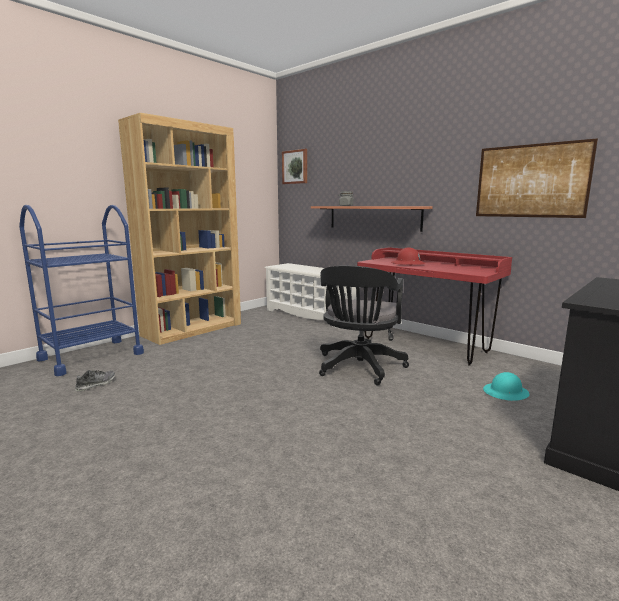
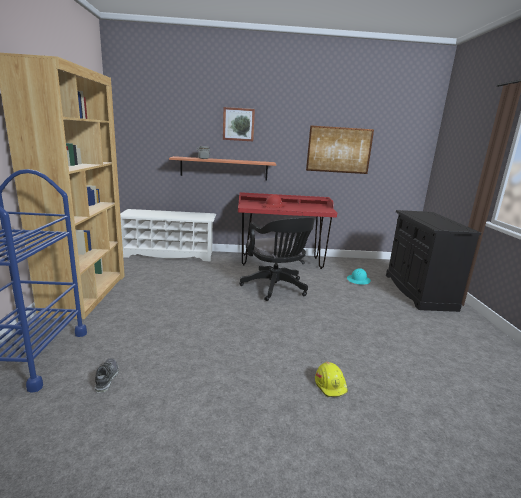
camera: 45 degrees left, 5 degrees up
(218, 473) = (331, 385): none -> yellow hard hat
(295, 167) = (132, 116): picture -> picture (238, 124)

